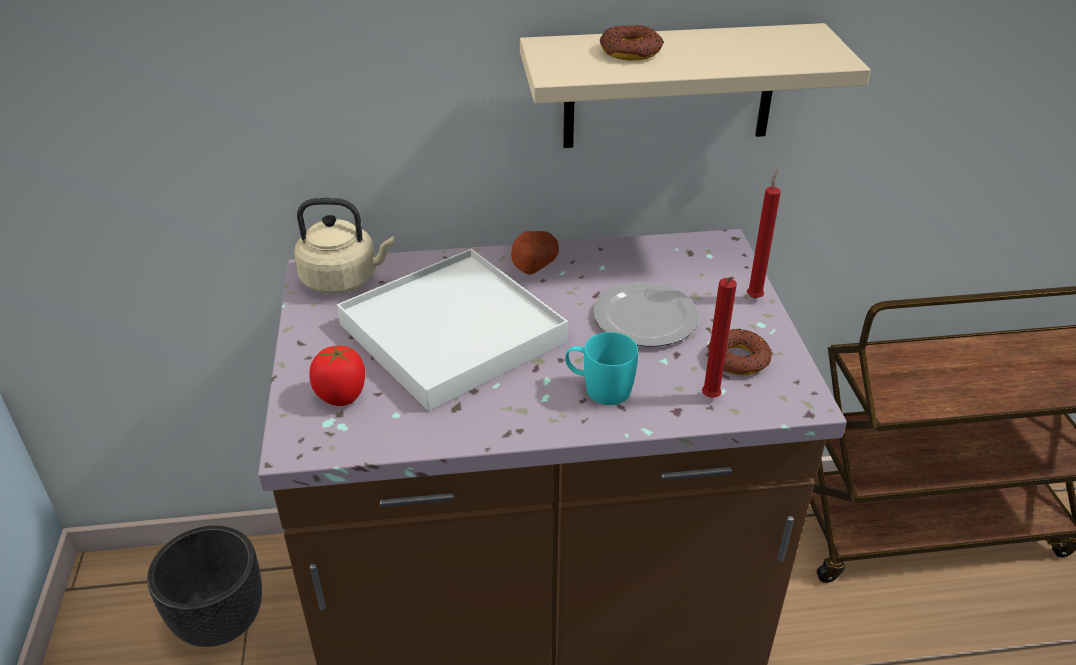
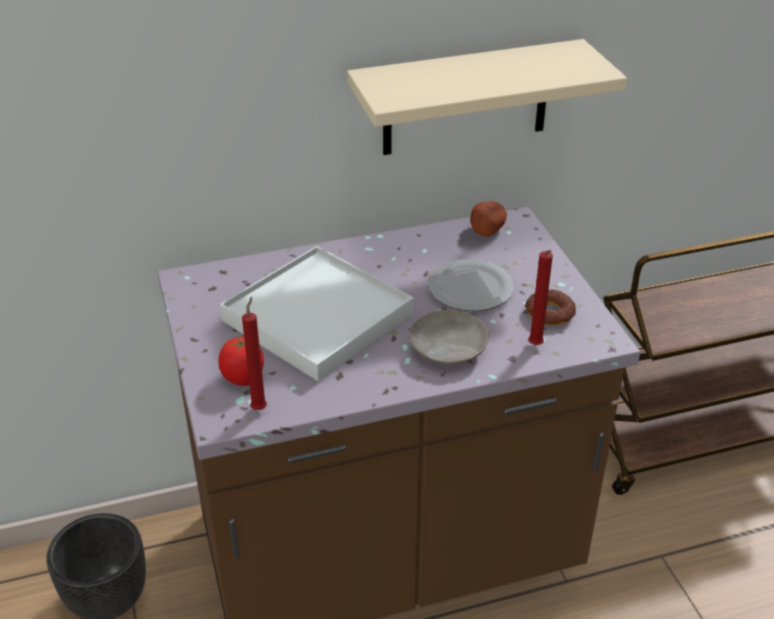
camera: 10 degrees left, 0 degrees up
(344, 280) = (212, 283): beige kettle -> none
(534, 264) = (368, 253): potato -> potato (487, 228)
(598, 388) = (447, 348): turquoise mug -> beige plate
(630, 51) = (440, 76): donut -> none
(755, 297) = (552, 262): red candle -> red candle (260, 407)

